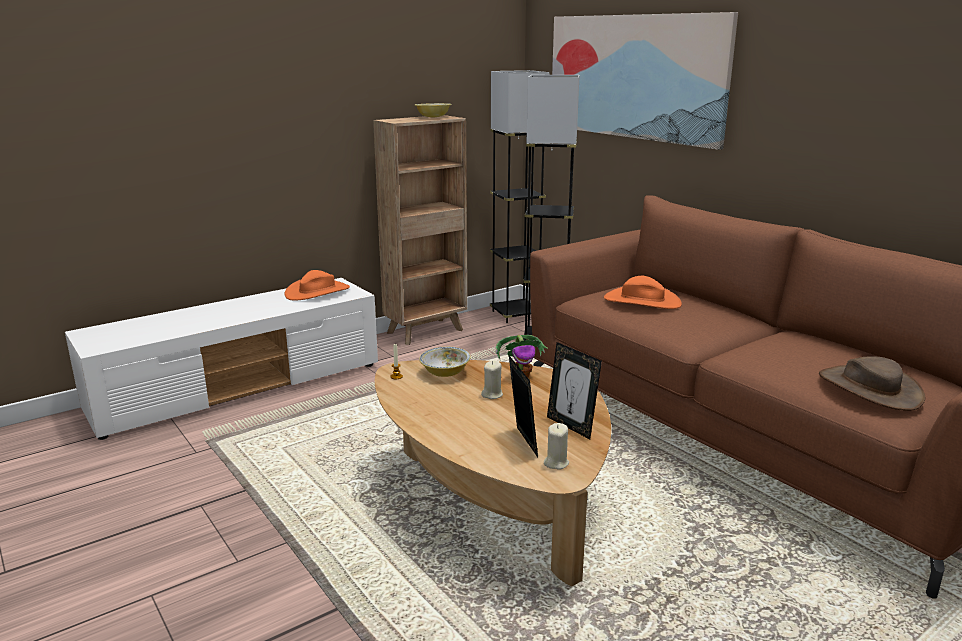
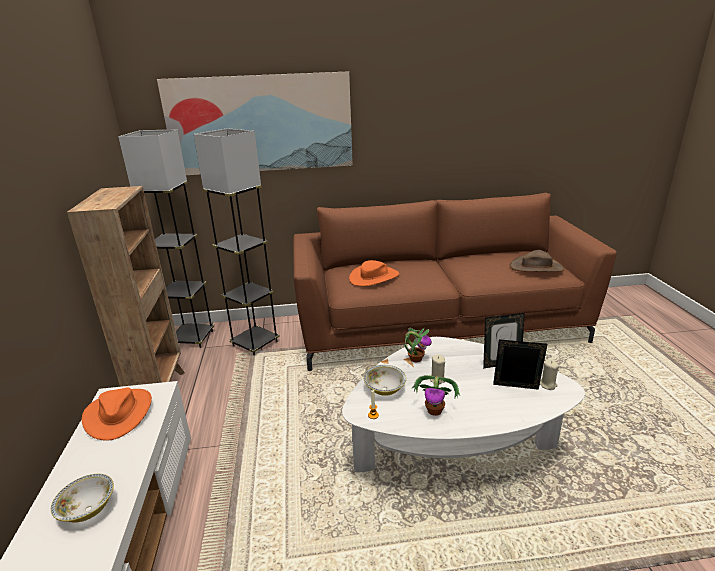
camera: 60 degrees left, 5 degrees up
(431, 403) = (435, 411): none -> potted plant
(433, 117) = (110, 192): bowl -> bowl (88, 509)
(494, 502) = (453, 447): brown coffee table -> white coffee table

